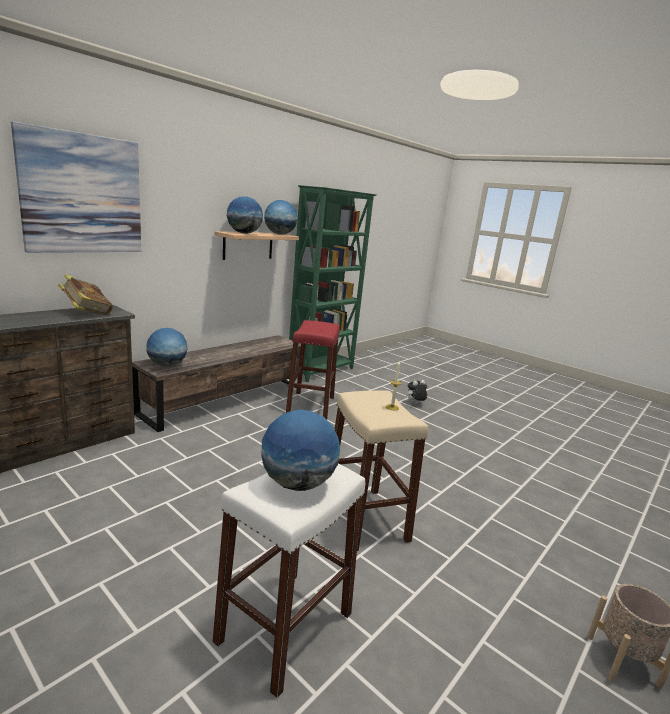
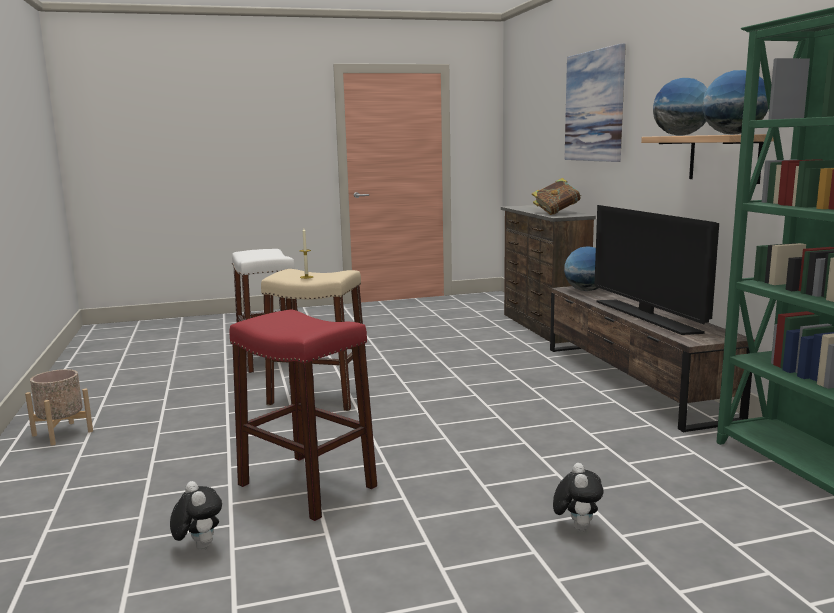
camera: 125 degrees right, 5 degrees down
(248, 350) = (647, 317): none -> television
(298, 483) = (261, 254): globe -> none
(310, 405) = (599, 425): red stool -> red stool (307, 485)
(553, 478) = (198, 546): none -> plush toy

